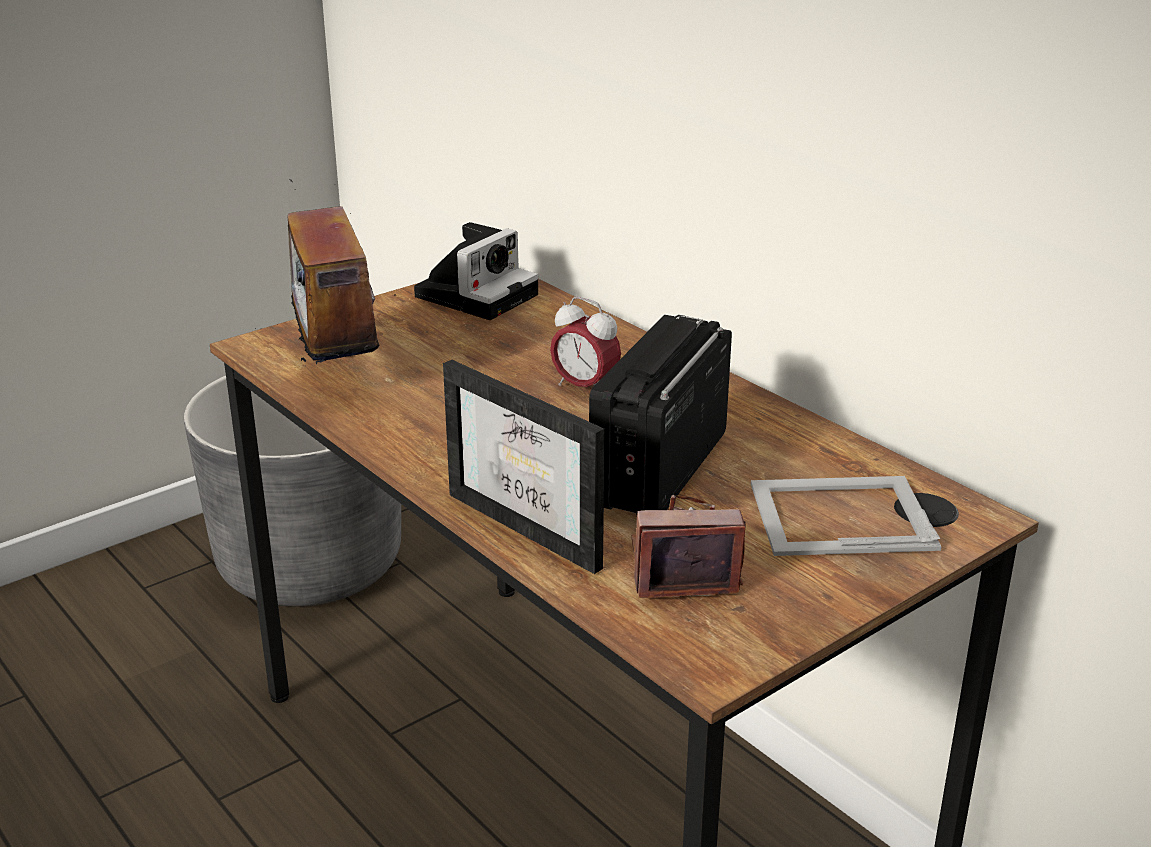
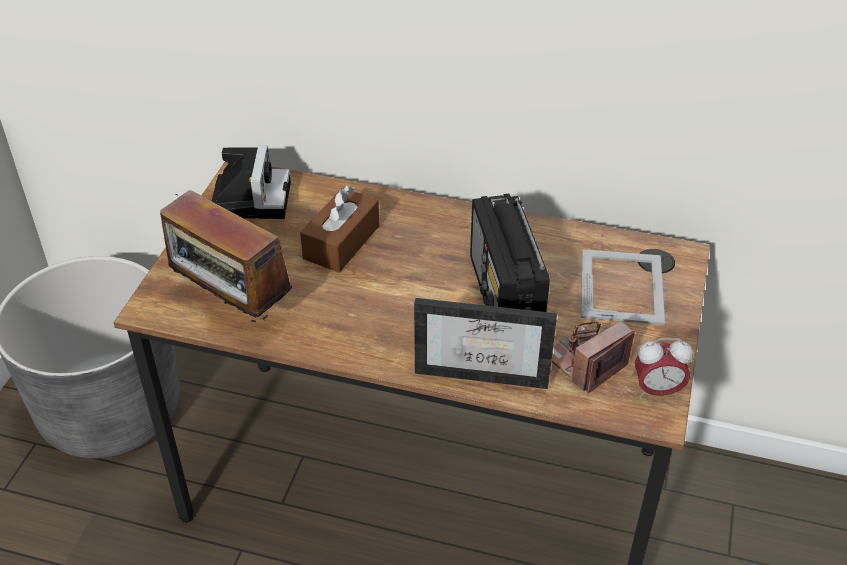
camera: 35 degrees left, 15 degrees up
(526, 358) = (341, 242): none -> brown tissue box
(584, 387) = (401, 251): alarm clock -> alarm clock (657, 391)
(839, 515) = (622, 285): picture frame -> picture frame turned 135 degrees clockwise

